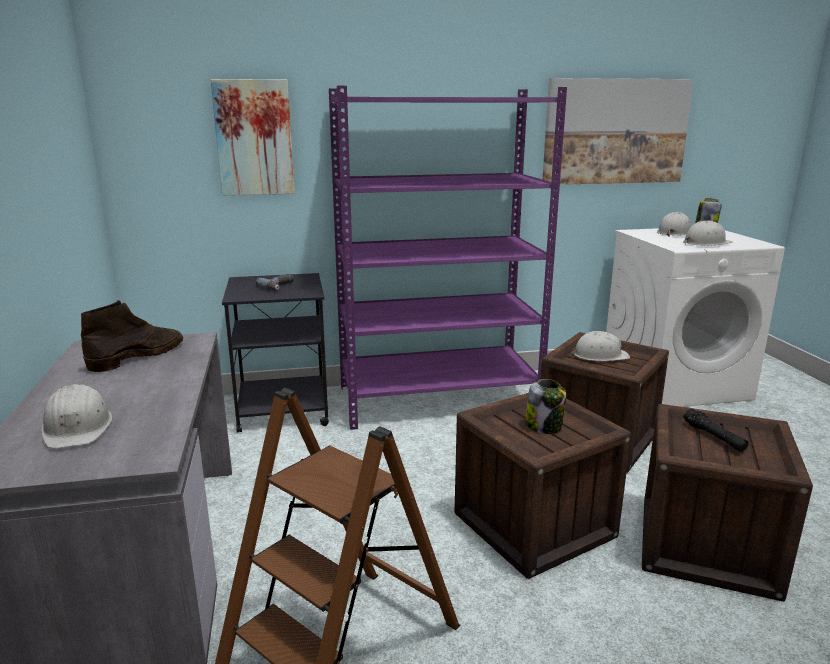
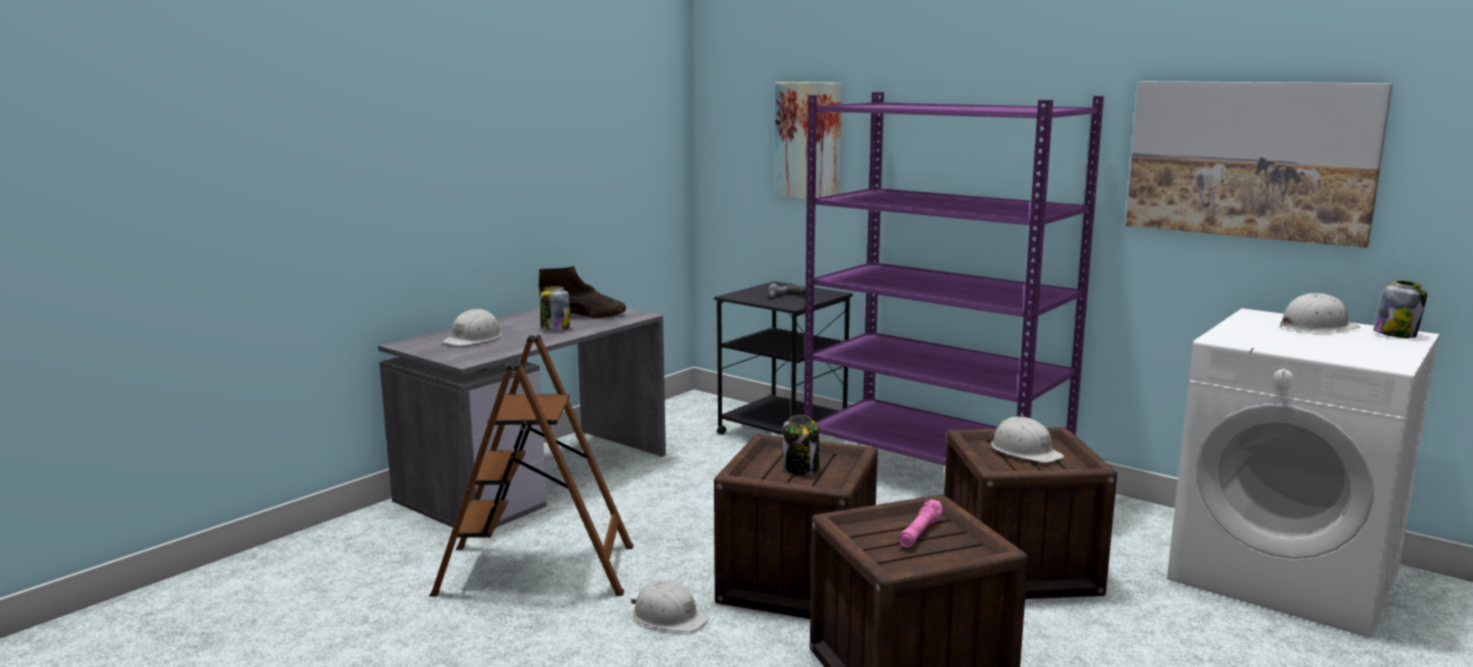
camera: 50 degrees right, 5 degrees down
(146, 380) = (555, 328): none -> jar
(706, 243) = (1296, 344): white hard hat -> white hard hat (669, 617)
(714, 437) = (920, 532): black flashlight -> pink flashlight

